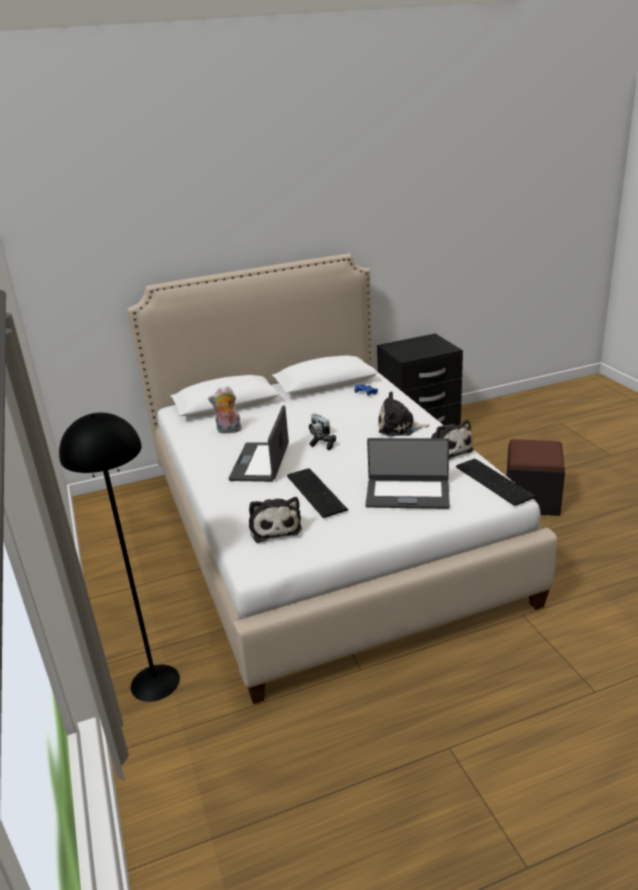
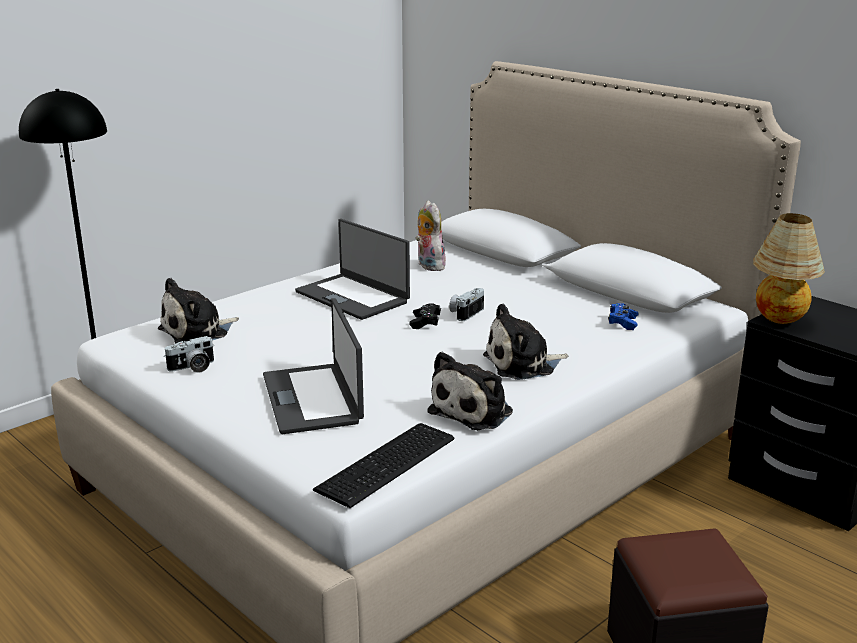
camera: 65 degrees right, 5 degrees down
(261, 462) = (353, 297): laptop -> laptop turned 120 degrees counterclockwise
(317, 491) = (290, 339): keyboard -> none
(334, 533) = (192, 368): none -> camera
(399, 427) = (523, 364): plush toy -> plush toy turned 90 degrees counterclockwise
(406, 356) = (779, 320): none -> table lamp

